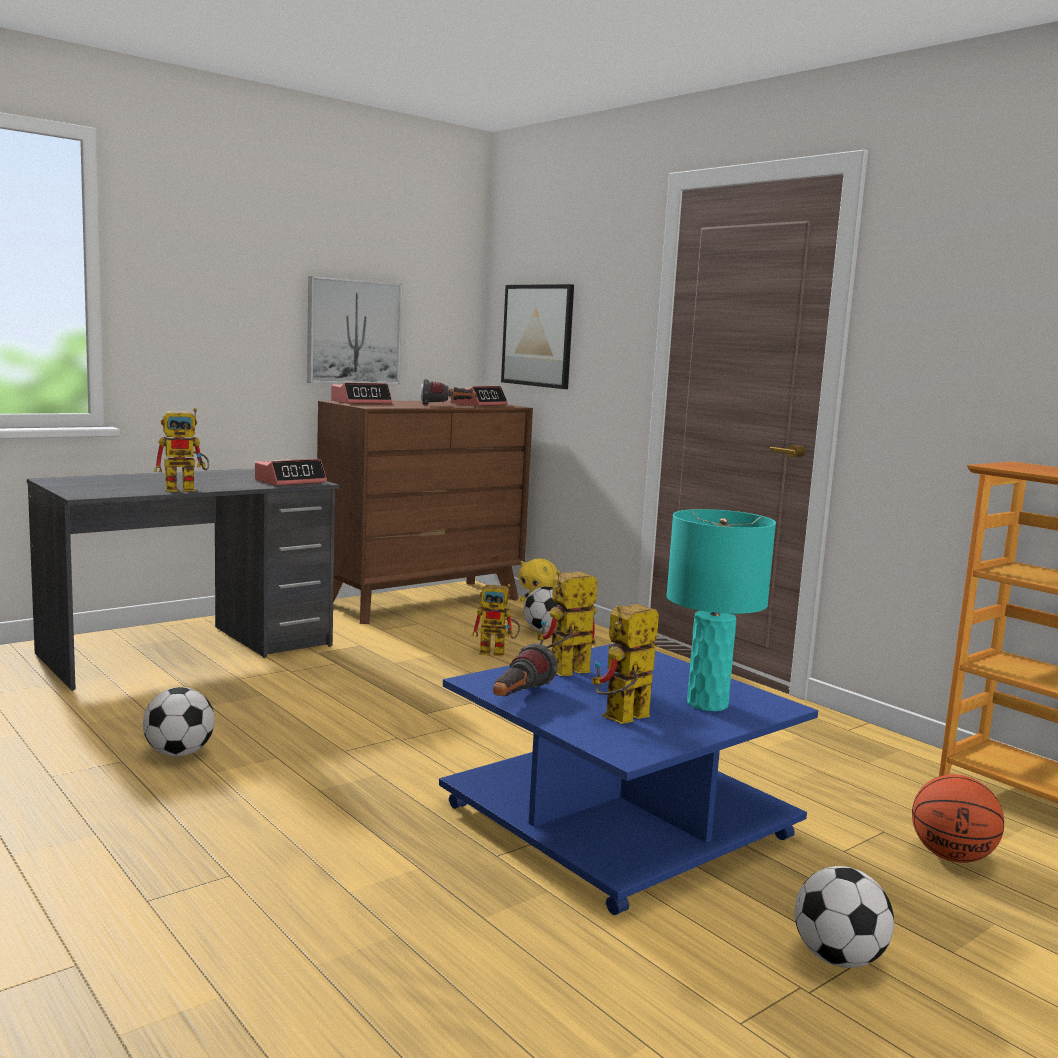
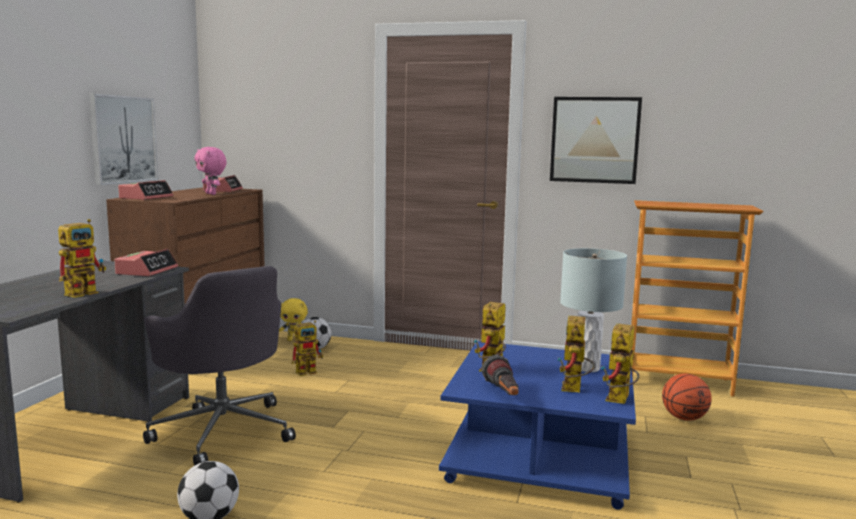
camera: 35 degrees left, 0 degrees up
(314, 684) = (223, 431): none -> grey office chair
(447, 406) = (212, 194): flashlight -> pink plush toy
(538, 335) = (260, 136): picture -> picture (594, 140)
(655, 748) = (619, 401): none -> toy robot
(707, 704) = (587, 368): turquoise table lamp -> grey table lamp
(838, 959) = (725, 487): football -> none

